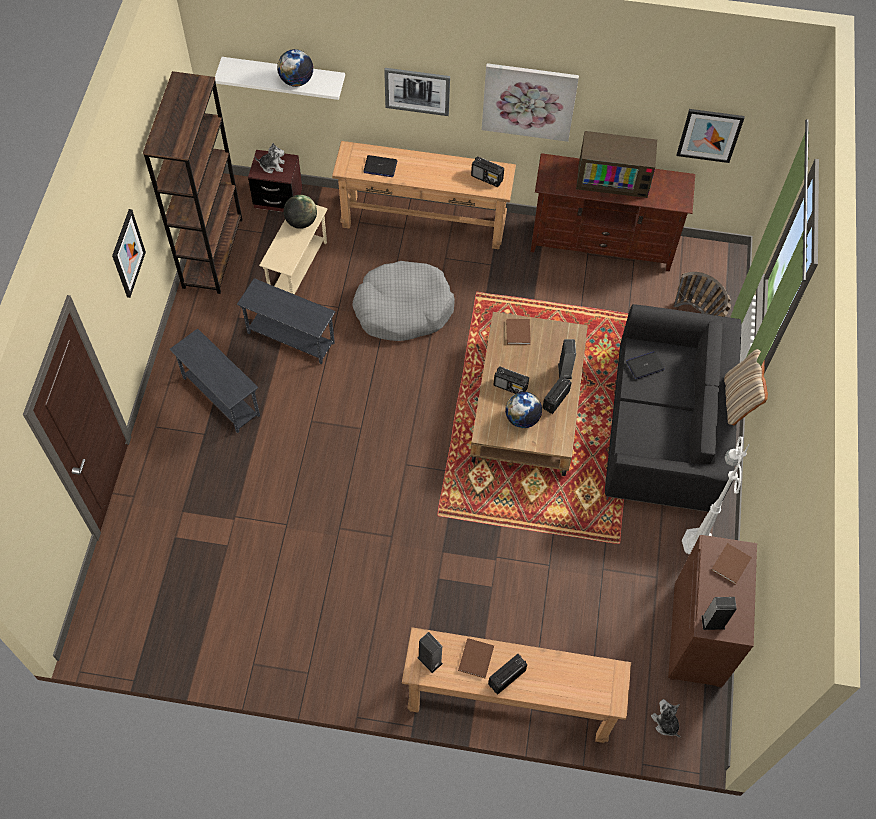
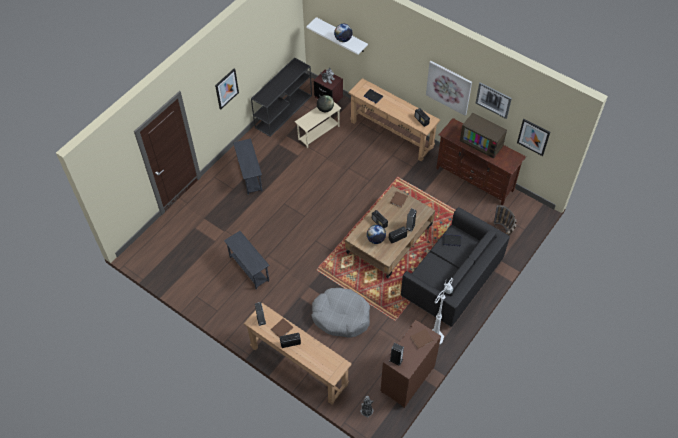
camera: 30 degrees right, 5 degrees down
(212, 253) = (284, 111): brown bookcase -> black console table
(290, 338) = (296, 163): grey side table -> grey side table (249, 269)
(403, 309) = (357, 170): grey dog bed -> grey dog bed (341, 316)
(417, 91) = (399, 64): picture -> picture (493, 100)
(738, 401) = (482, 273): beige pillow -> none

